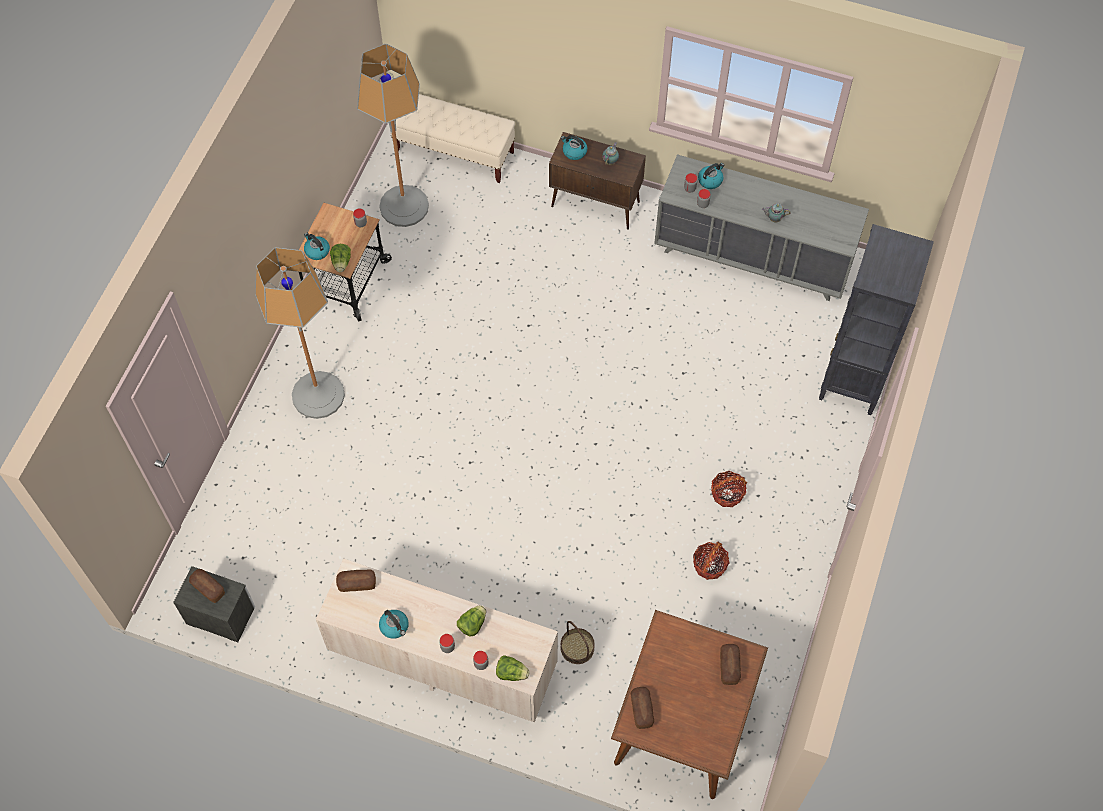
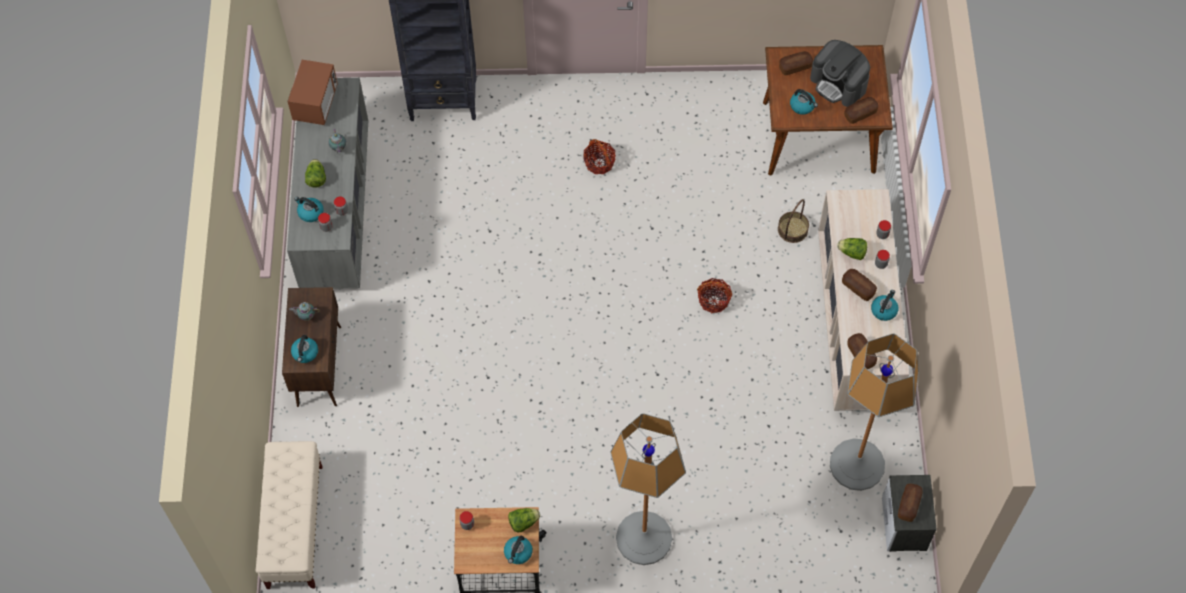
camera: 110 degrees left, 0 degrees up
(404, 206) = (384, 549): floor lamp -> floor lamp (856, 465)
(430, 613) = (858, 288): none -> bread
(511, 673) = (878, 210): lettuce -> lettuce (316, 178)
(674, 653) = (802, 106): none -> kettle
(690, 704) = (839, 83): none -> coffee machine
(709, 565) = (673, 157): basket -> basket (714, 300)
(833, 214) = (316, 103): none -> microwave

